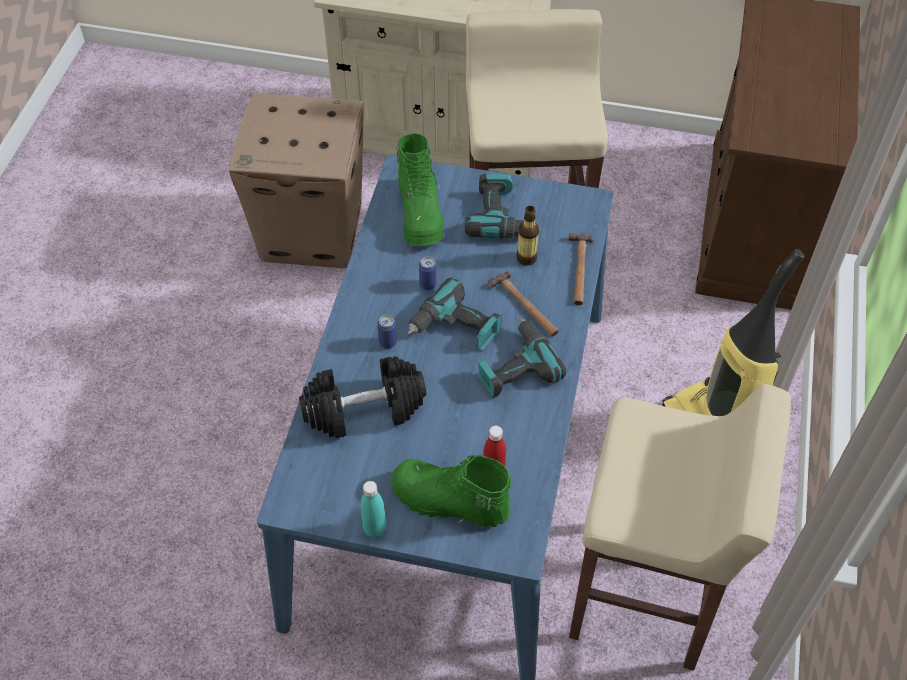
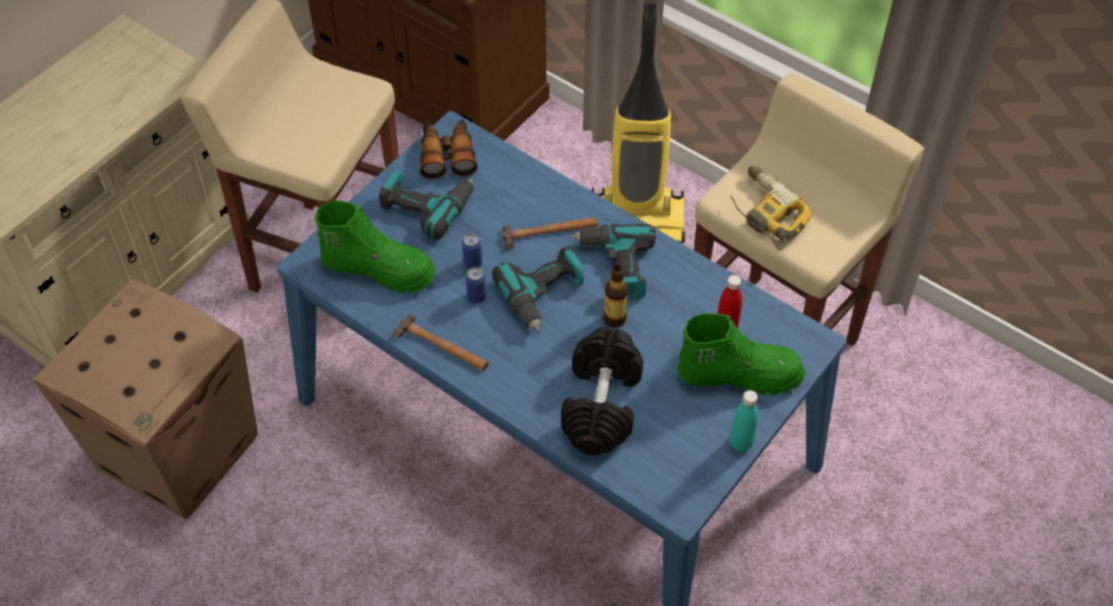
camera: 65 degrees left, 0 degrees up
(387, 342) = (530, 356): can -> can (473, 263)
(449, 502) = (739, 374): green boot -> green boot turned 135 degrees counterclockwise
(526, 258) = (492, 207): bottle -> bottle (614, 318)
(563, 207) = (447, 154): none -> binoculars
(579, 270) = (531, 175): hammer -> hammer (442, 347)
(638, 453) = (765, 213): none -> power drill

